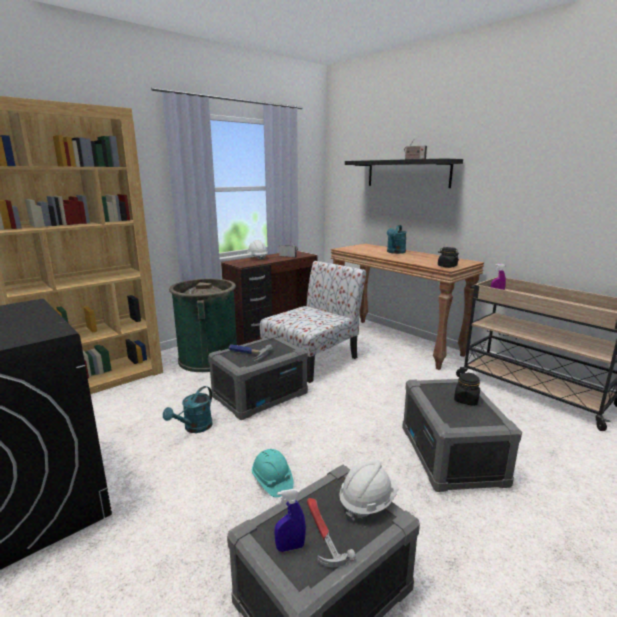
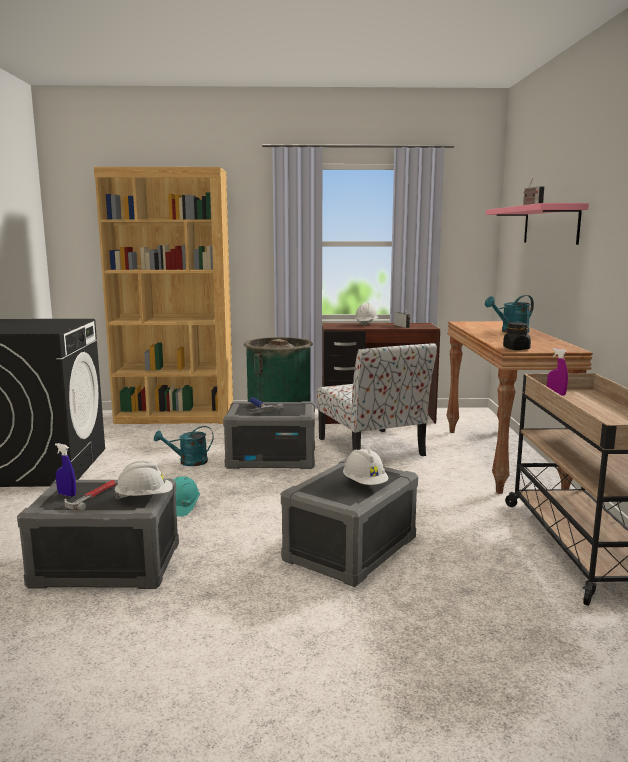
camera: 40 degrees right, 5 degrees down
(313, 359) = (372, 448): chair -> chair turned 75 degrees clockwise
(407, 173) = (550, 225): black shelf -> pink shelf
(466, 400) = (365, 484): black jar -> white hard hat

